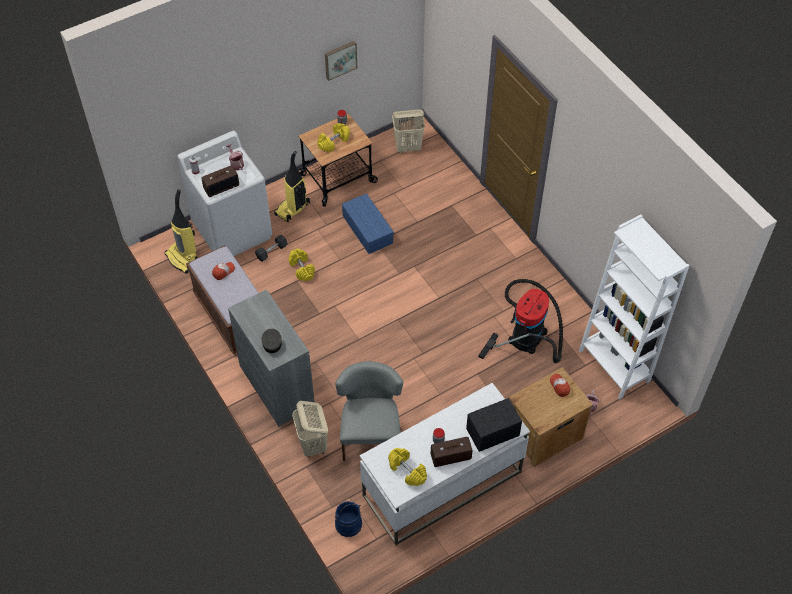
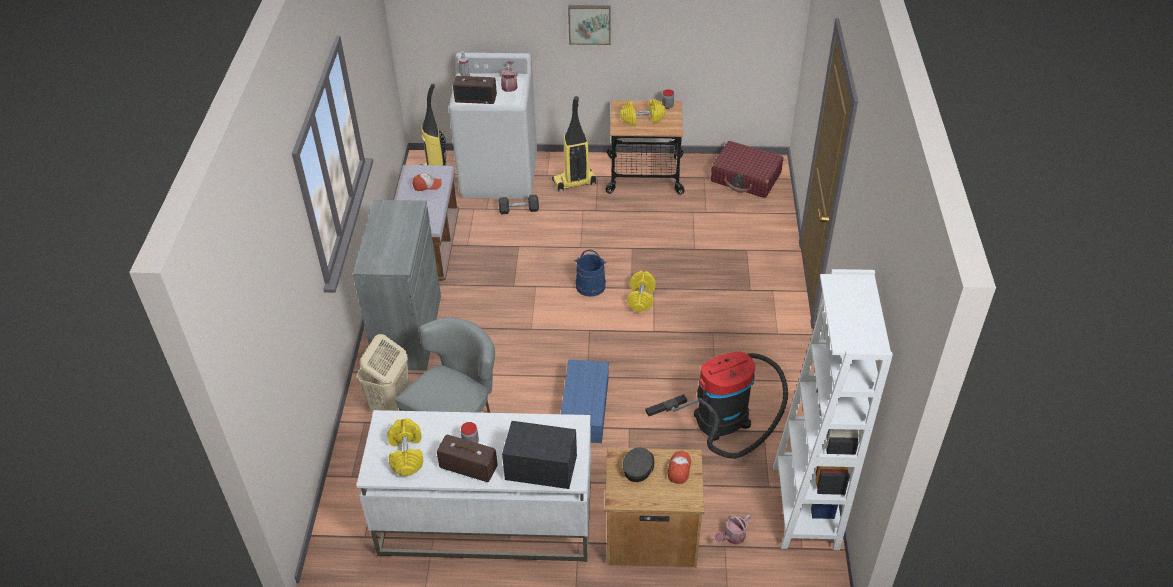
camera: 35 degrees right, 10 degrees down
(272, 342) = (382, 249): grey cap -> grey cap (638, 468)
(302, 269) = (534, 238): yellow dumbbell -> yellow dumbbell (641, 298)
(340, 59) = (682, 23): picture -> picture (589, 23)
(348, 524) = (351, 503): blue bucket -> blue bucket (590, 285)
(366, 229) = (633, 232): blue storage box -> blue storage box (584, 408)
(408, 147) = (746, 177): beige laundry basket -> red suitcase

